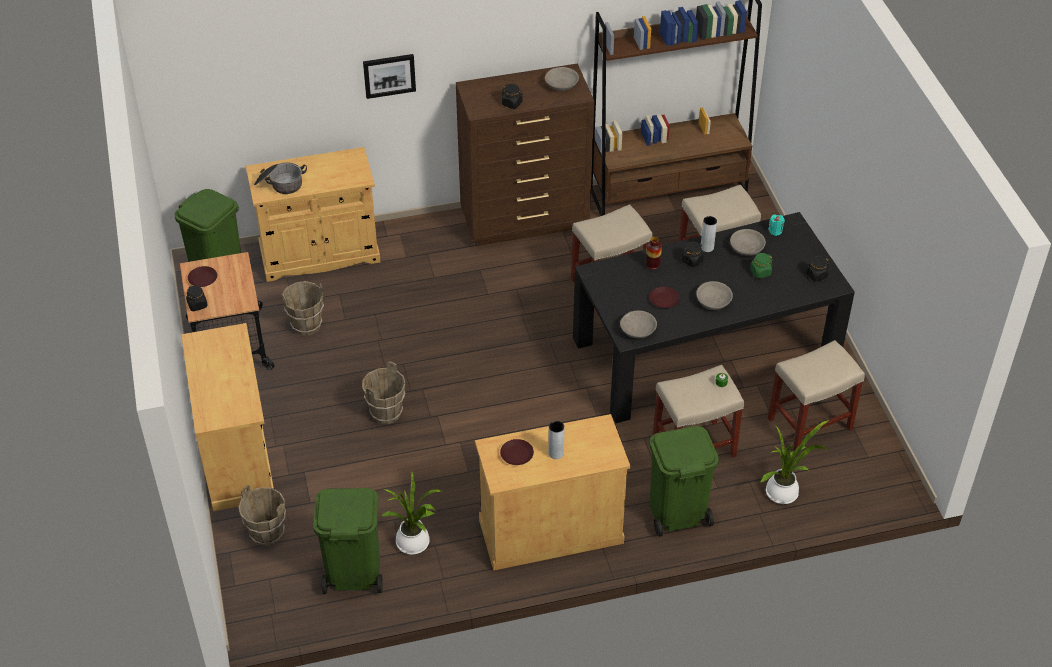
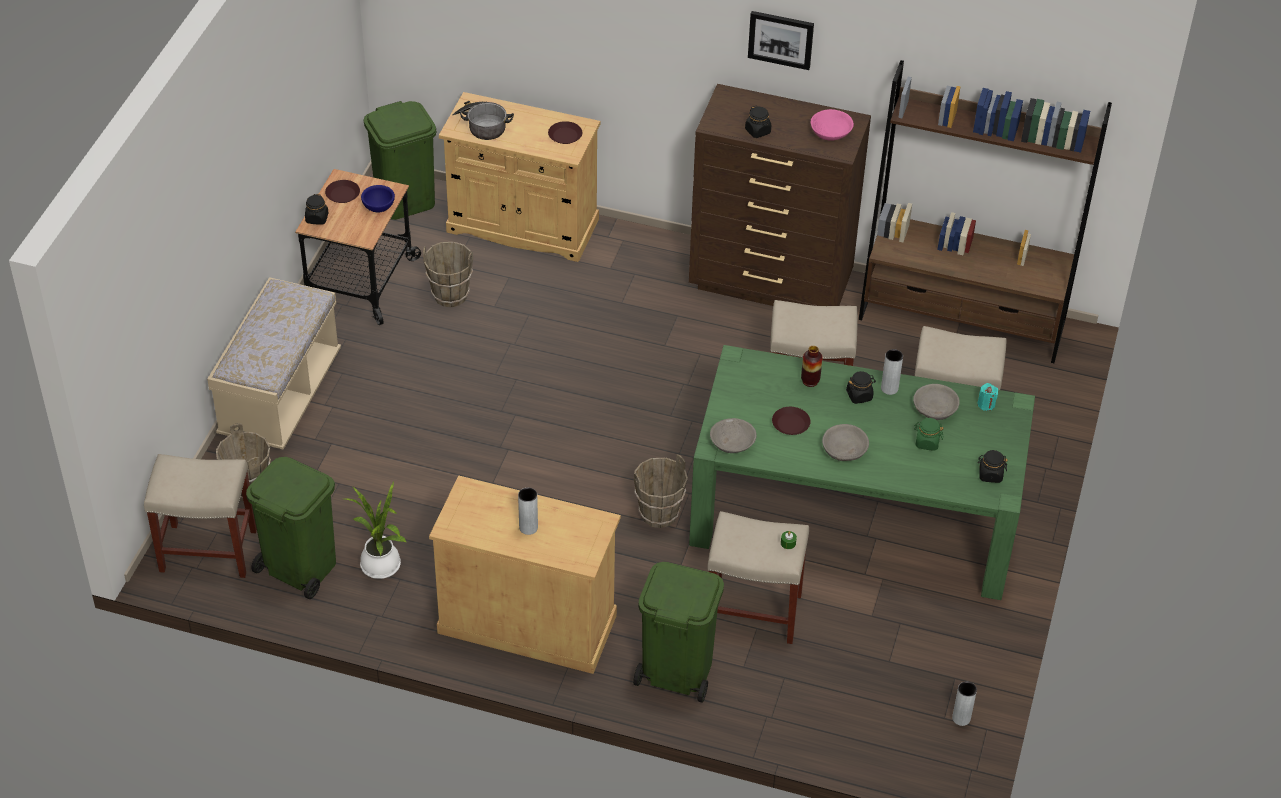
camera: 30 degrees right, 0 degrees up
(237, 455) = (280, 396): beige cabinet -> beige bench
(238, 277) = (378, 207): none -> blue bowl
(386, 413) = (459, 422): brown bucket -> brown bucket (659, 514)
(389, 75) = (641, 47): picture -> picture (781, 39)
(516, 454) = (488, 509): brown plate -> brown plate (565, 135)
(561, 85) = (831, 132): grey bowl -> pink bowl
(705, 350) = (855, 514): black dining table -> green dining table
(784, 492) = (814, 708): potted plant -> none
(809, 424) = (905, 650): beige stool -> beige stool (207, 550)
(878, 452) = (961, 718): none -> grey vase

